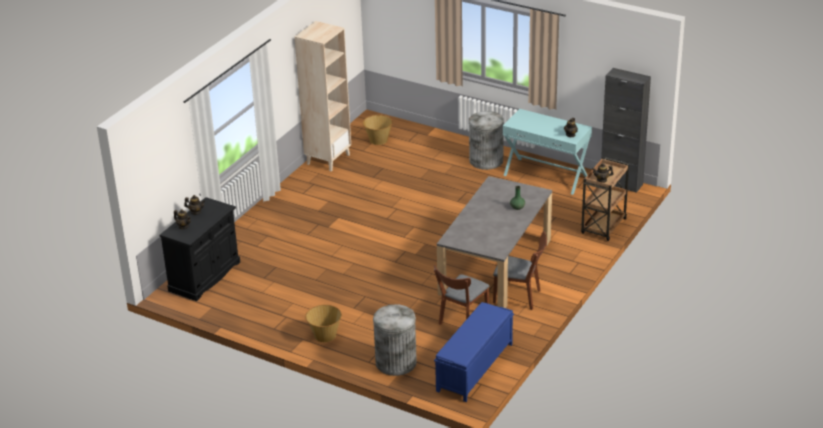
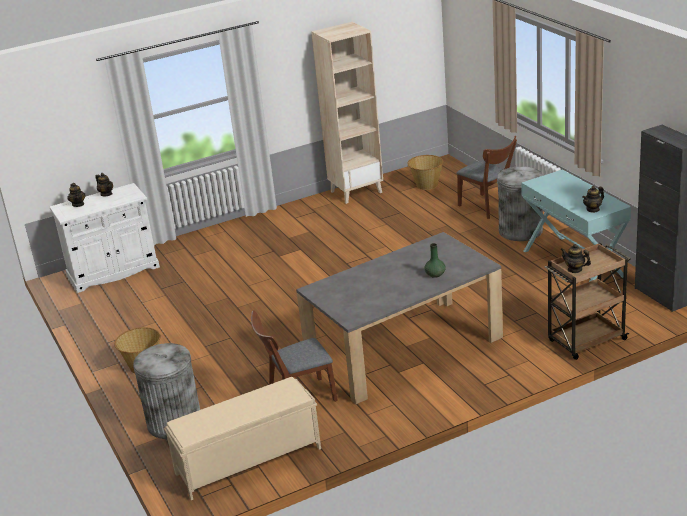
camera: 35 degrees right, 5 degrees down
(205, 276) = (113, 272): black cabinet -> white cabinet
(474, 368) = (247, 461): blue bench -> beige bench
(520, 297) = (394, 394): brown chair -> brown chair (488, 207)

